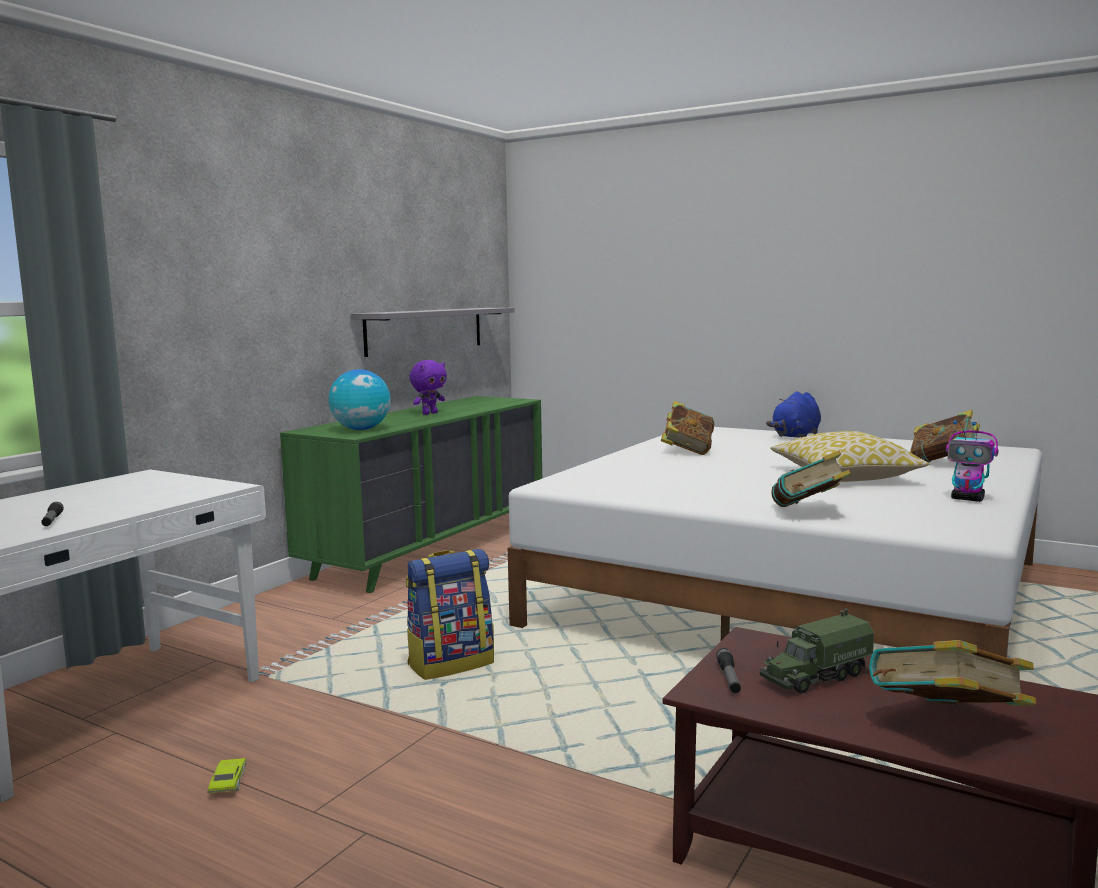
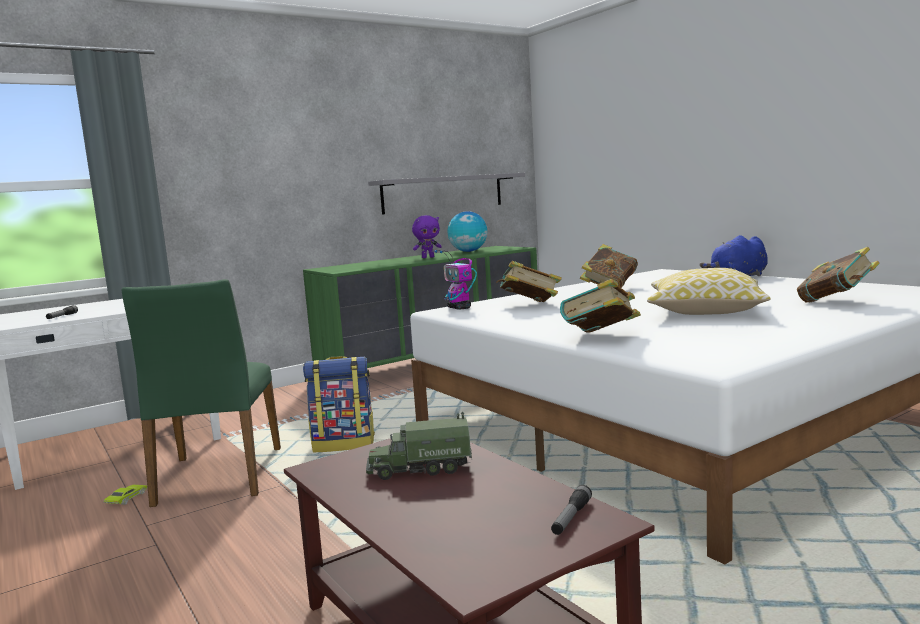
camera: 25 degrees right, 0 degrees up
(329, 730) = (218, 476): none -> green chair
(361, 429) = (354, 267): globe -> globe (468, 251)
(729, 678) = (353, 461): flashlight -> flashlight (571, 518)
(946, 725) = (449, 522): book -> book (529, 306)
(968, 499) = (786, 333): toy robot -> toy robot (459, 308)

